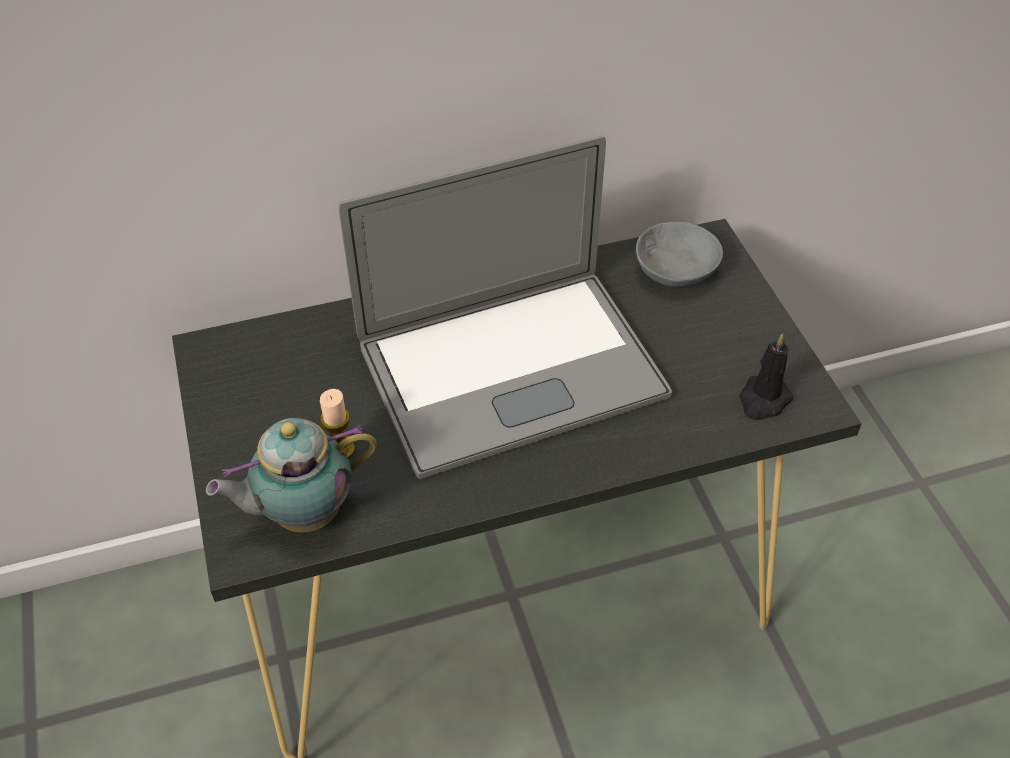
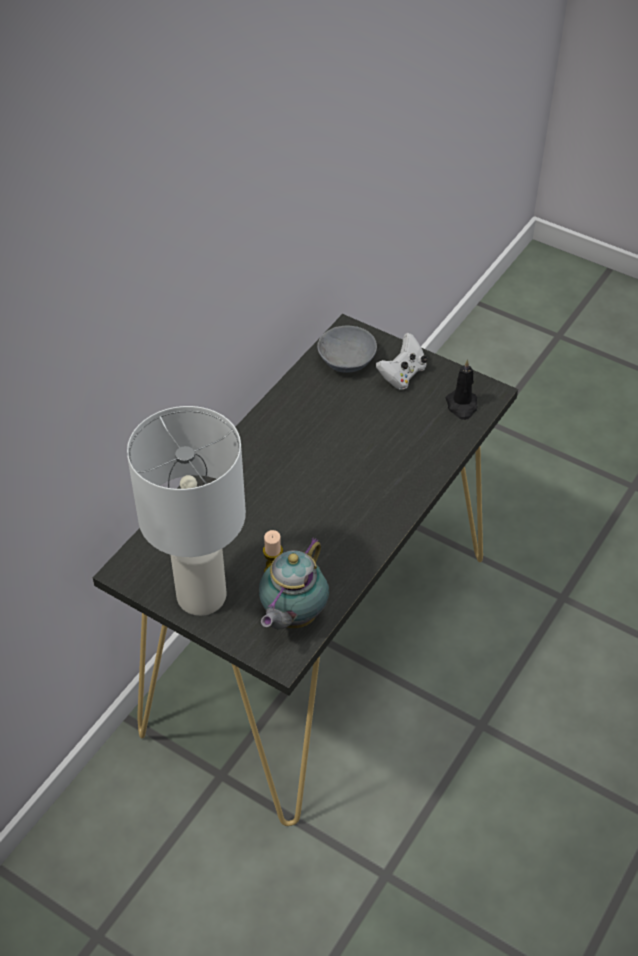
camera: 40 degrees left, 0 degrees up
(246, 423) = (202, 594): none -> white table lamp
(511, 370) = (318, 470): laptop -> none
(725, 322) = (402, 375): none -> white game controller

